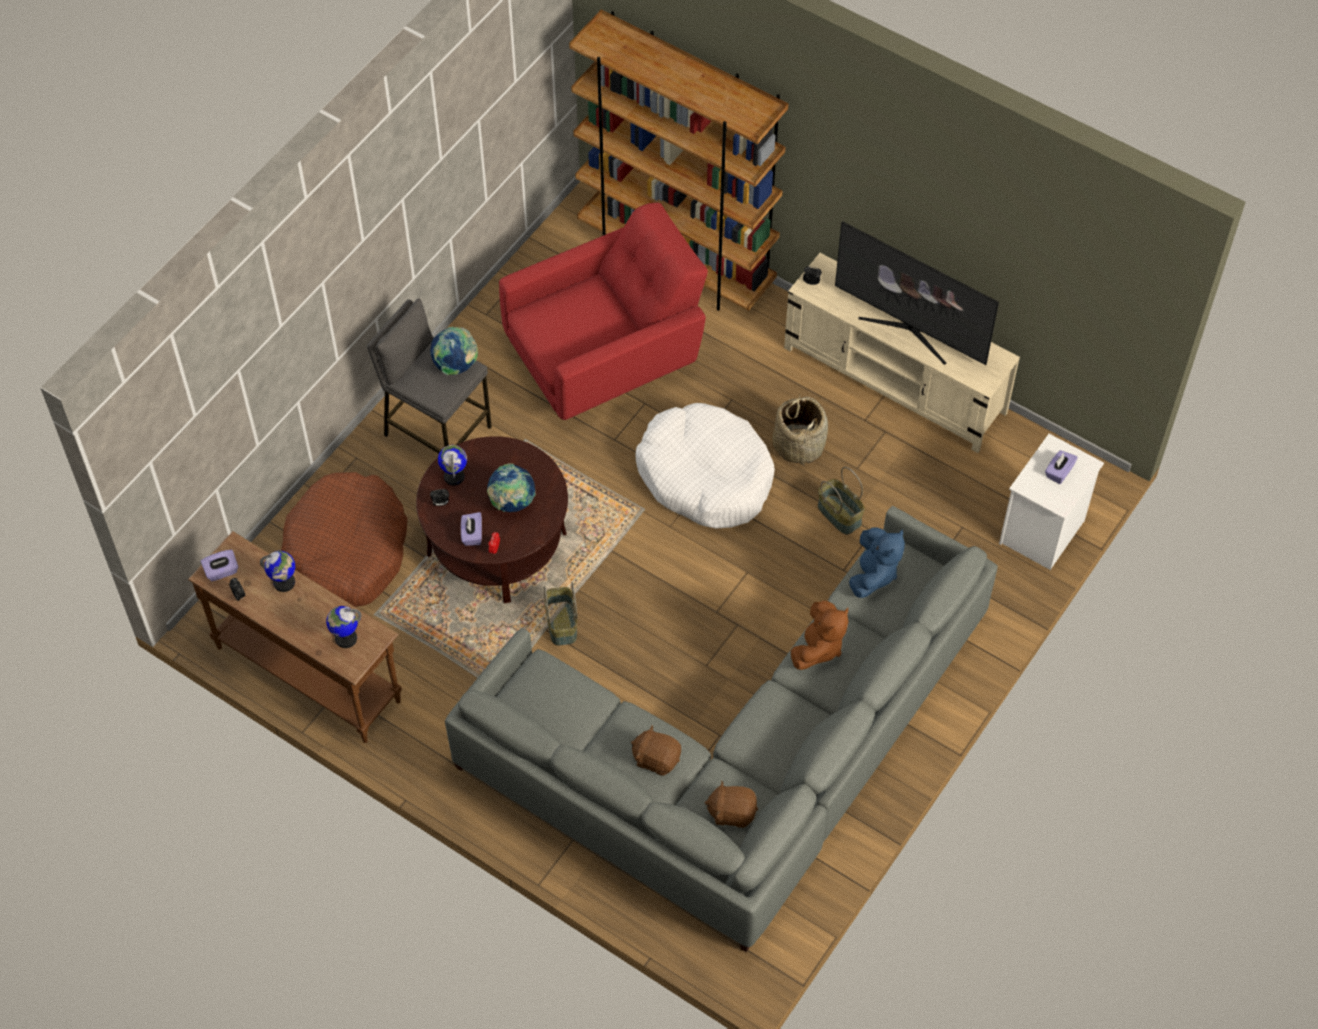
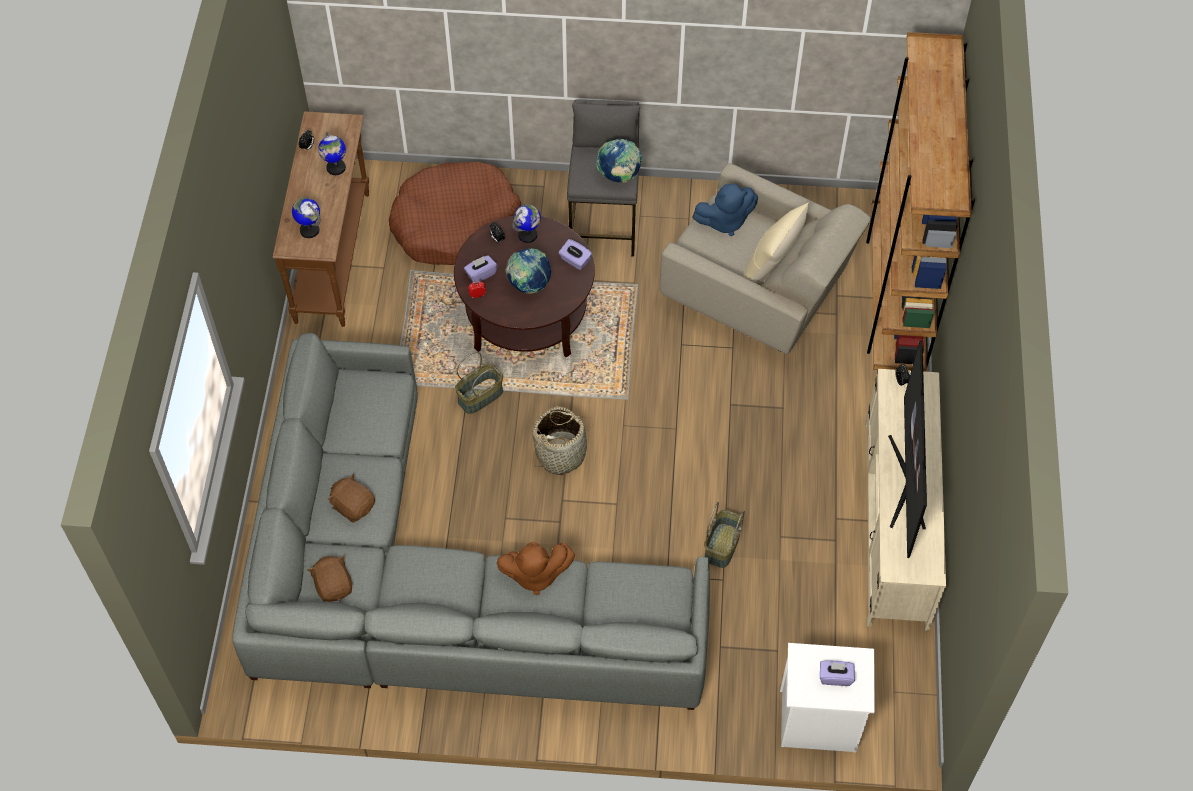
camera: 60 degrees right, 0 degrees up
(222, 571) = (322, 126): purple tissue box -> purple tissue box (575, 260)
(606, 358) = (758, 299): red armchair -> beige armchair
(620, 311) = (772, 265): none -> beige pillow
(656, 758) = (353, 506): brown plush toy -> brown plush toy turned 45 degrees counterclockwise
(705, 476) = (691, 426): white dog bed -> none
(798, 444) = (773, 480): basket -> basket (561, 454)
(873, 574) = (638, 582): blue plush toy -> blue plush toy (725, 221)

